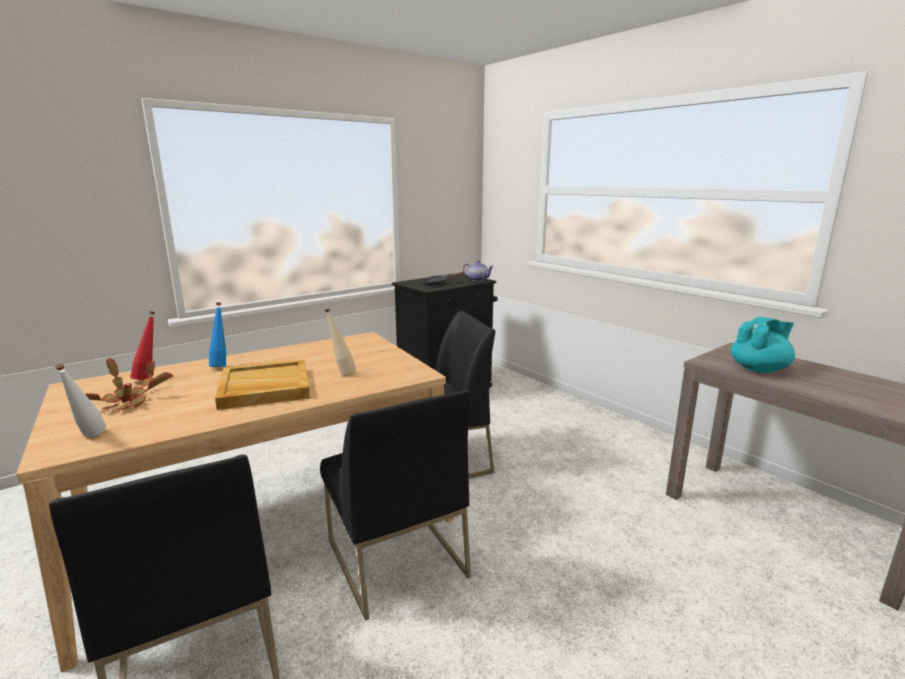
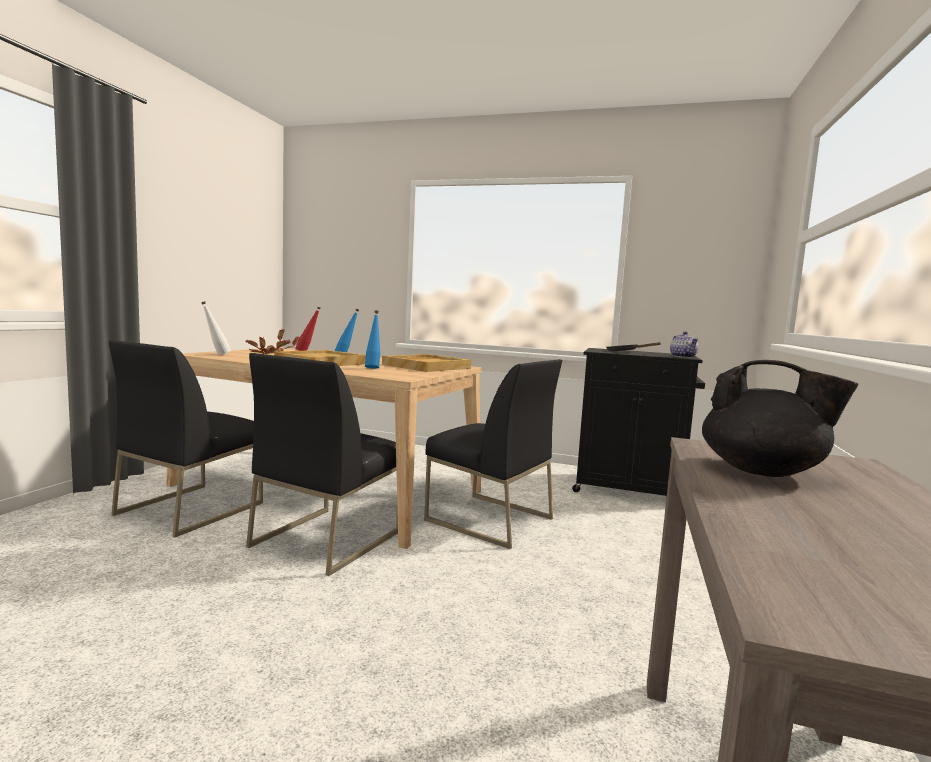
camera: 55 degrees right, 10 degrees down
(342, 373) = (373, 368): beige bottle -> blue bottle
(350, 349) = (426, 366): none -> beige tray
(759, 369) = (763, 472): turquoise teapot -> black teapot

